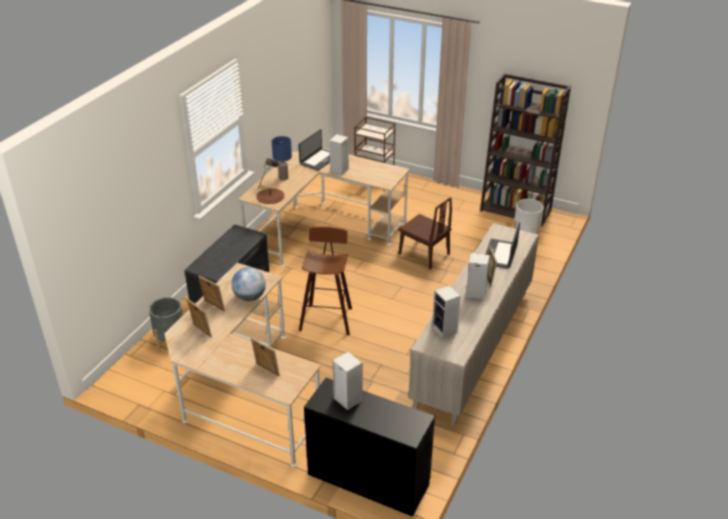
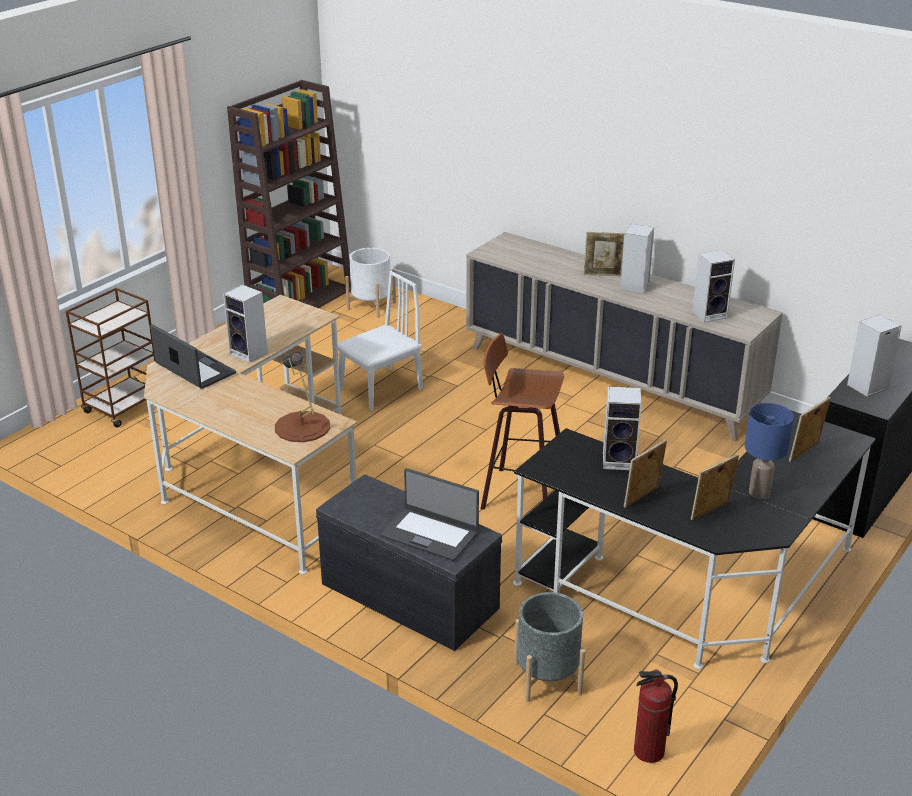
camera: 80 degrees left, 5 degrees down
(118, 377) = (649, 752): none -> fire extinguisher
(243, 393) = (697, 591): beige desk -> black desk
(250, 297) = (620, 461): globe -> speaker
(283, 177) = (240, 409): blue table lamp -> blue table lamp (758, 493)
(424, 254) = (380, 389): brown chair -> white chair
(500, 254) = (546, 260): laptop -> laptop (430, 534)

